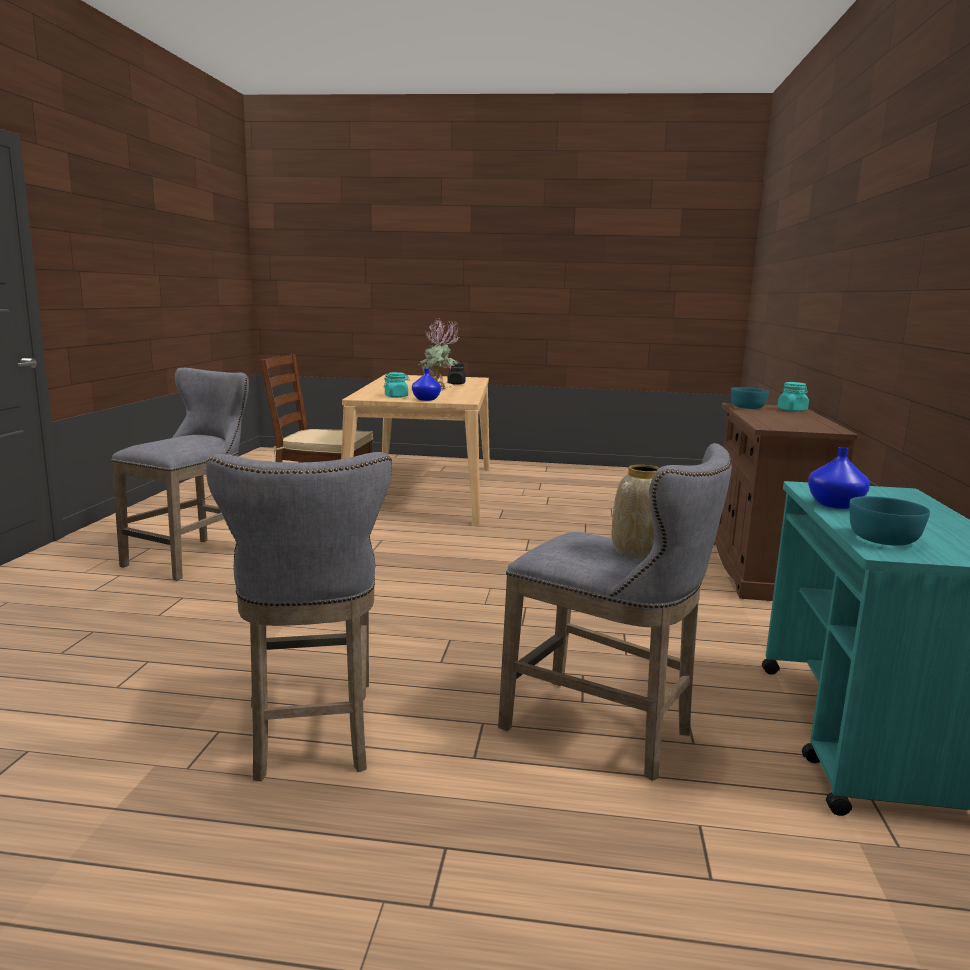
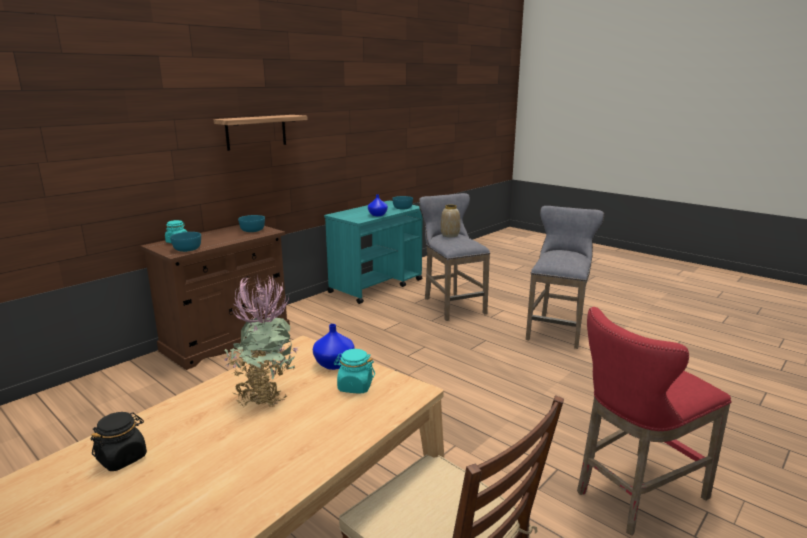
camera: 145 degrees left, 5 degrees up
(194, 556) = (634, 495): grey stool -> red stool
(792, 425) = (252, 230): none -> turquoise bowl
(896, 270) = (256, 132): none -> shelf

